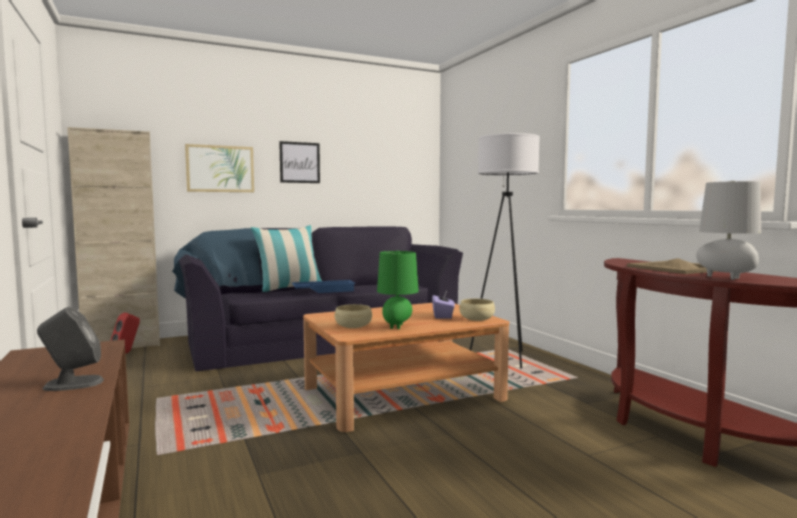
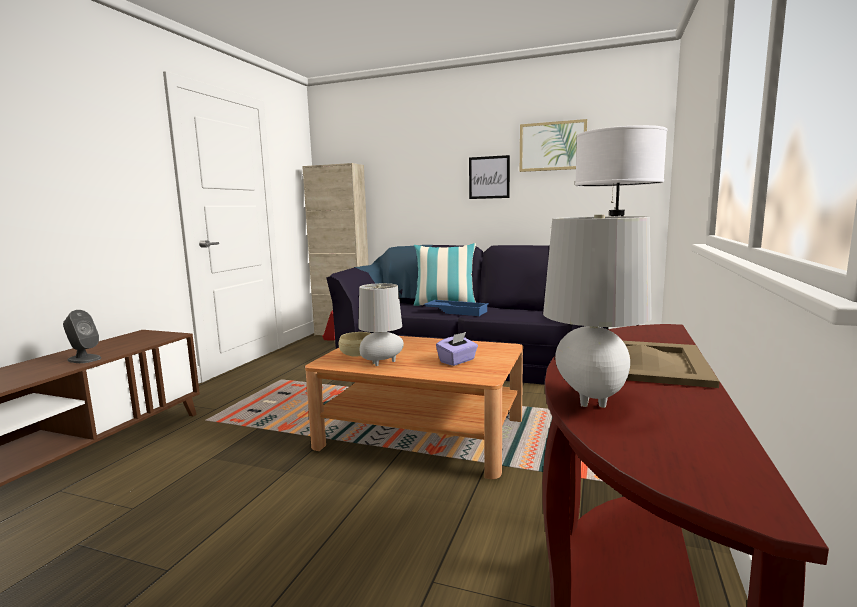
camera: 45 degrees right, 5 degrees up
(220, 169) = (417, 189): picture -> picture (552, 146)
(397, 327) = (382, 363): green table lamp -> grey table lamp
(477, 318) = (477, 372): beige bowl -> none

